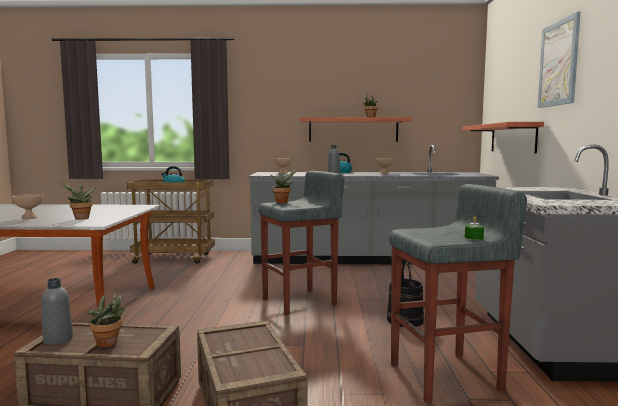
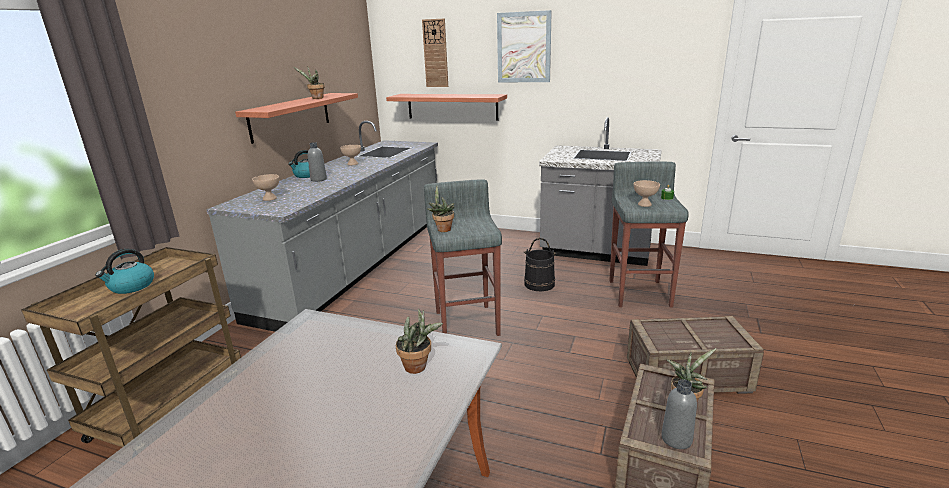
camera: 70 degrees left, 15 degrees up
(30, 218) = (360, 429): beige bowl -> beige bowl (644, 204)
(509, 83) = (435, 53): none -> wall clock

